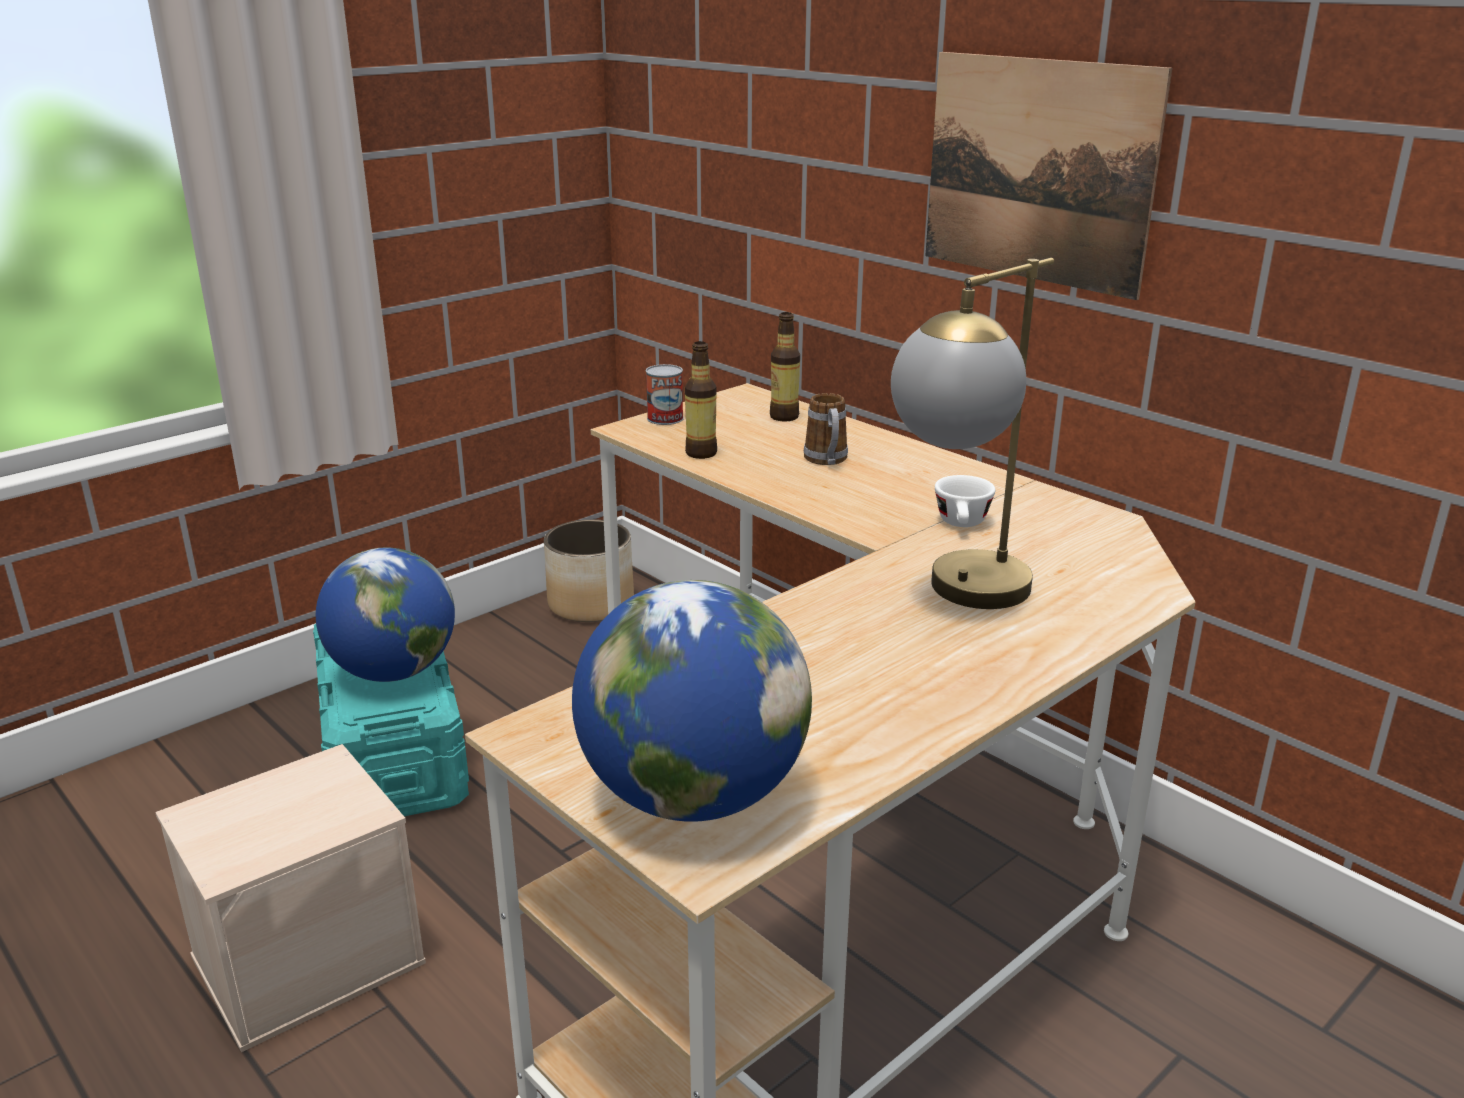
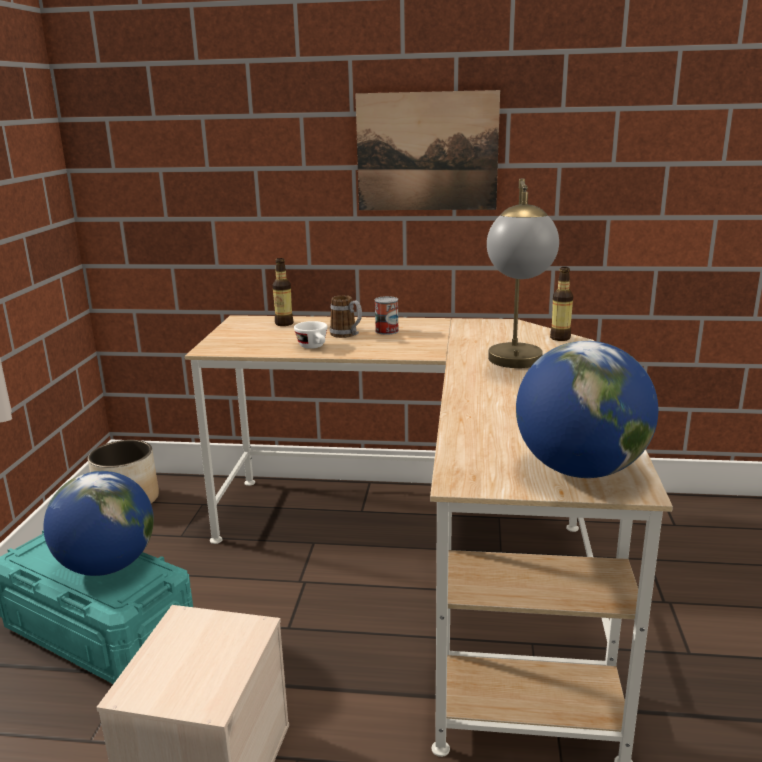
camera: 40 degrees left, 5 degrees down
(665, 418) = (220, 340): can -> can (387, 331)
(701, 453) = (276, 349): bottle -> bottle (560, 338)
(963, 524) = (460, 341): white cup -> white cup (314, 347)

